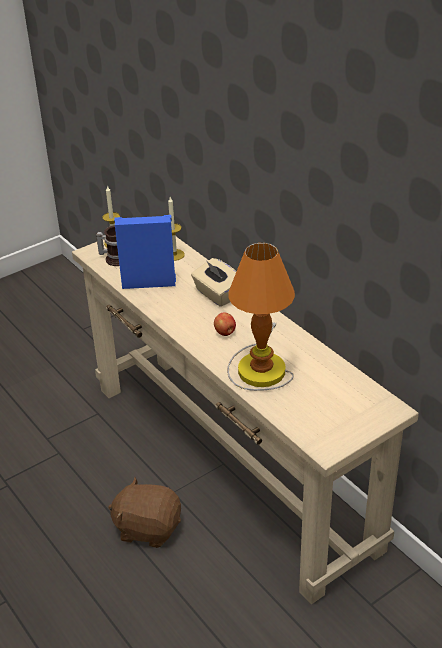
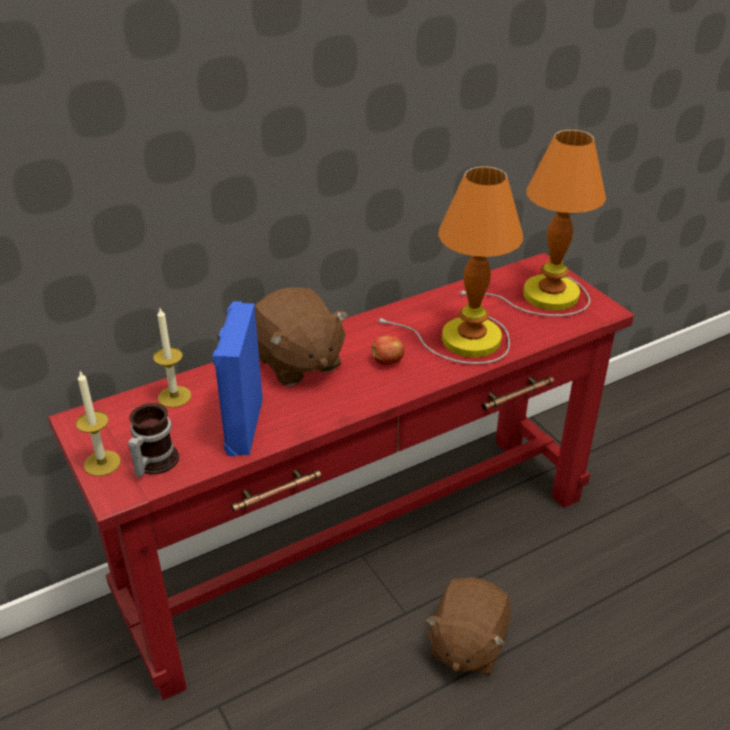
camera: 85 degrees left, 0 degrees up
(217, 294) = (297, 362): beige tissue box -> brown plush toy
(229, 463) = (362, 549): beige console table -> red console table
(337, 412) = (544, 296): none -> table lamp

